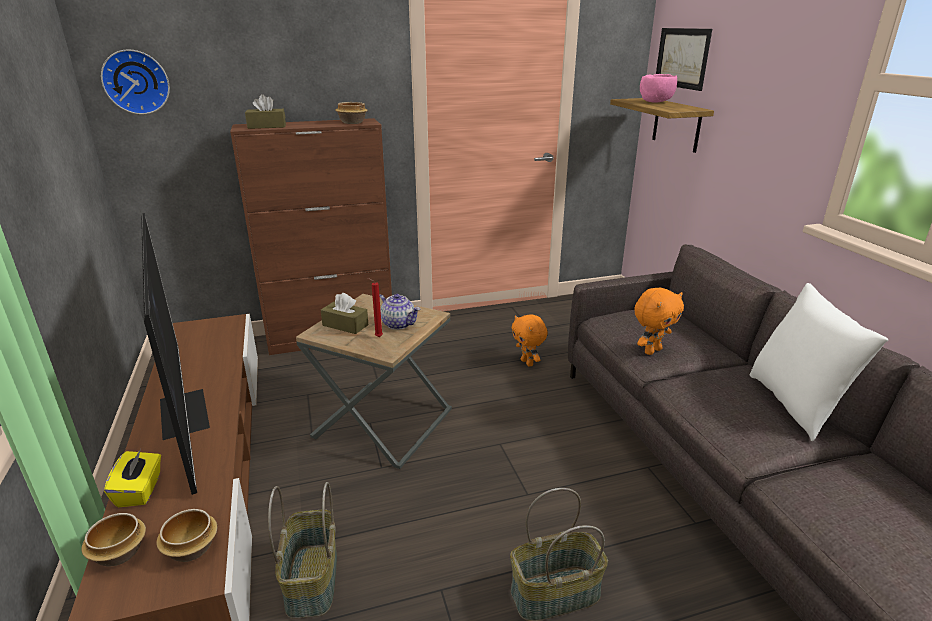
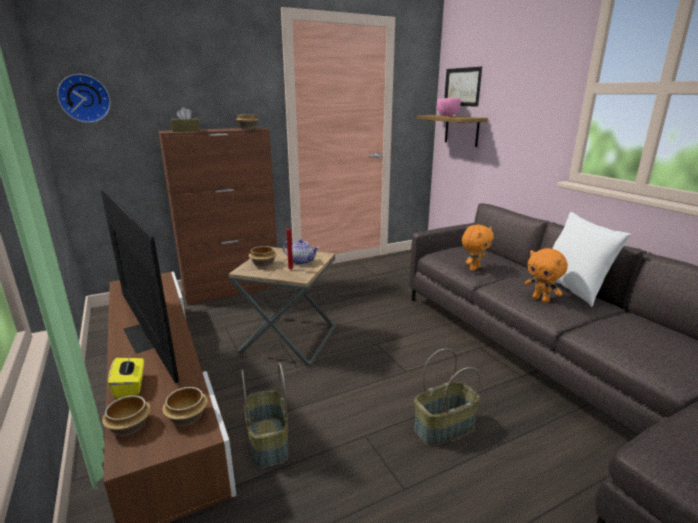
camera: 10 degrees left, 5 degrees down
(345, 325) = (262, 264): brown tissue box -> bowl
(527, 363) = (380, 294): orange plush toy -> orange plush toy (541, 299)

